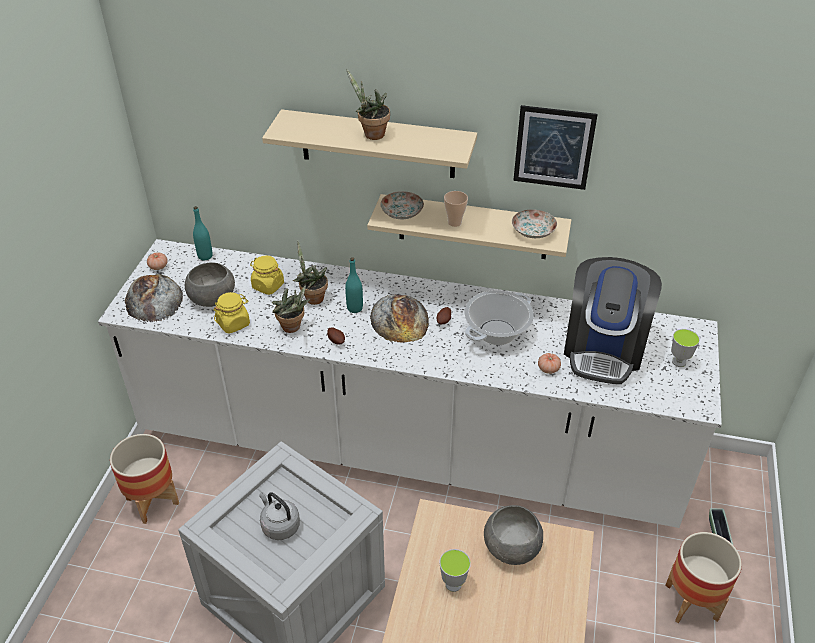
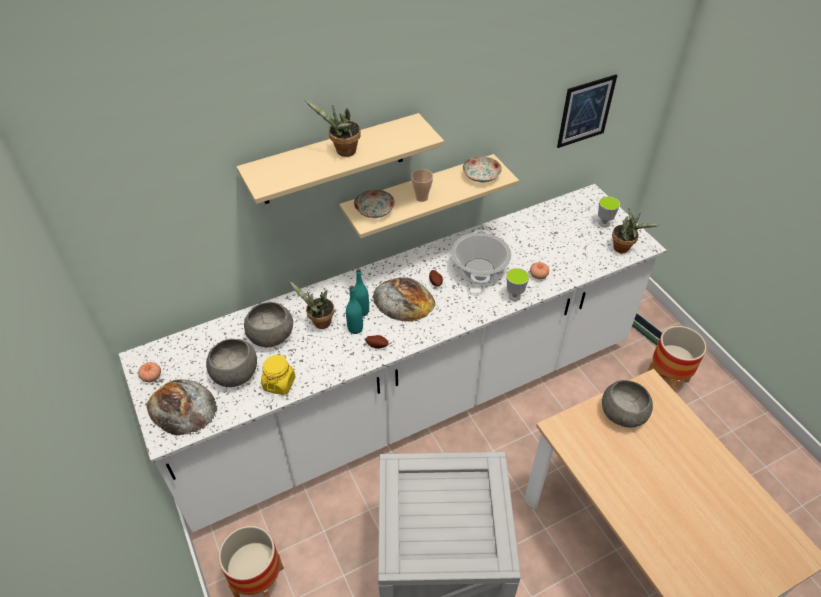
camera: 40 degrees left, 5 degrees up
(205, 256) = (185, 342): turquoise bottle -> turquoise bottle (355, 328)
(268, 286) = (271, 335): yellow jar -> grey bowl
(279, 525) = (445, 517): grey kettle -> none
(293, 328) = (332, 356): potted plant -> potted plant (623, 248)
(453, 584) = (619, 465): cup -> cup (514, 296)
(553, 147) = (479, 100): picture -> picture (585, 111)
(604, 348) = (554, 240): coffee machine -> none

